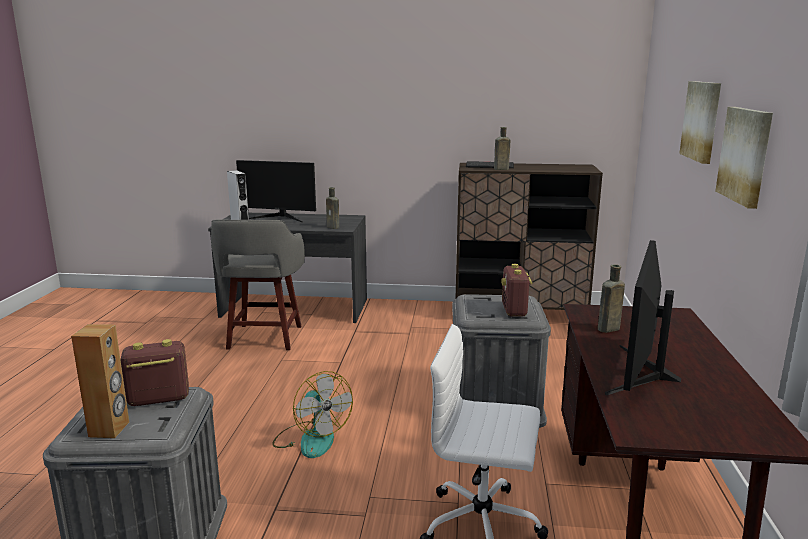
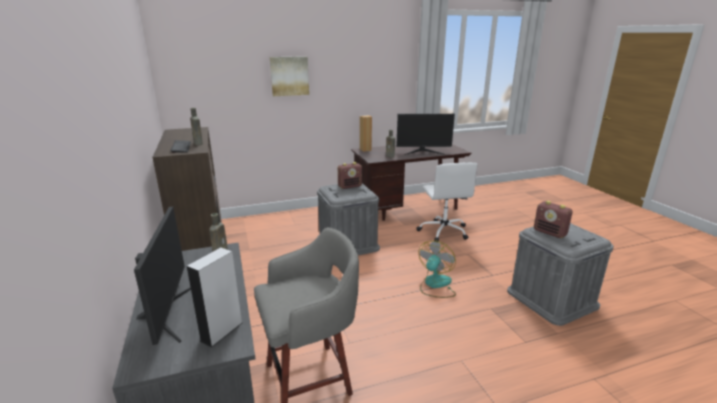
camera: 115 degrees left, 5 degrees up
(109, 429) = (581, 233): brown speaker -> brown speaker (365, 150)
(746, 155) = (345, 83): picture -> none

